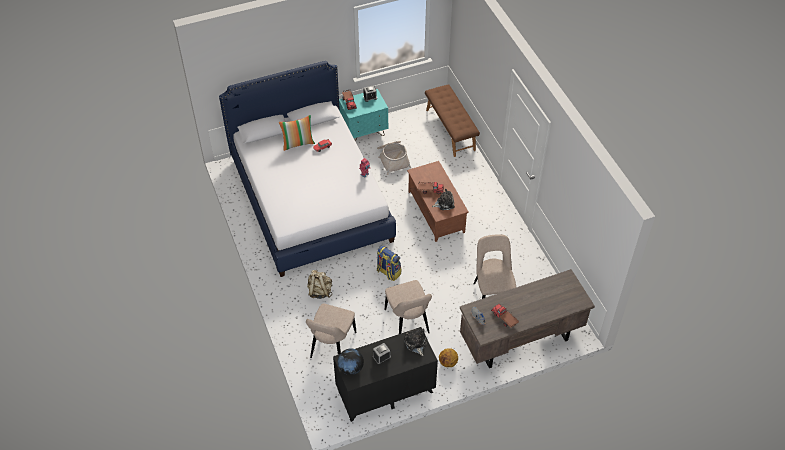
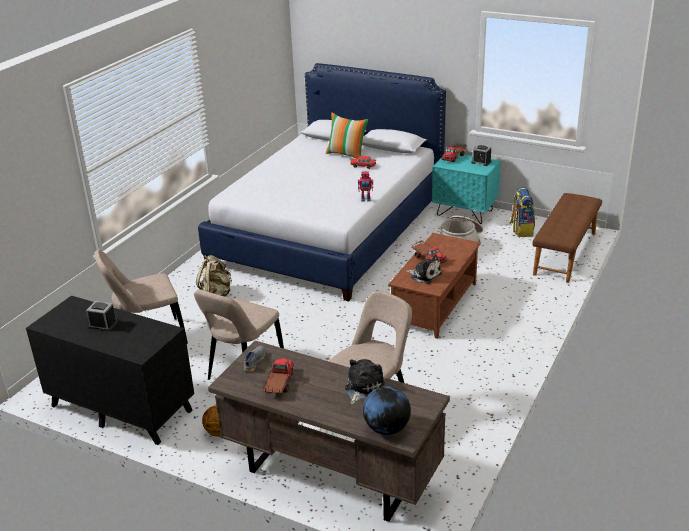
camera: 50 degrees right, 20 degrees down
(351, 368) = (64, 313): globe -> globe (387, 428)
(388, 272) = (300, 320): backpack -> backpack (521, 230)
(415, 343) = (151, 337): plush toy -> plush toy (362, 388)

